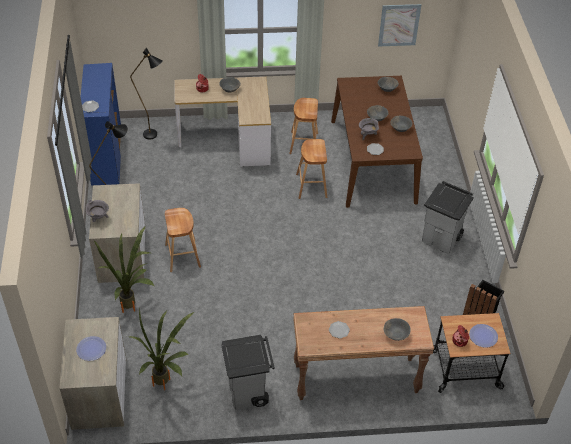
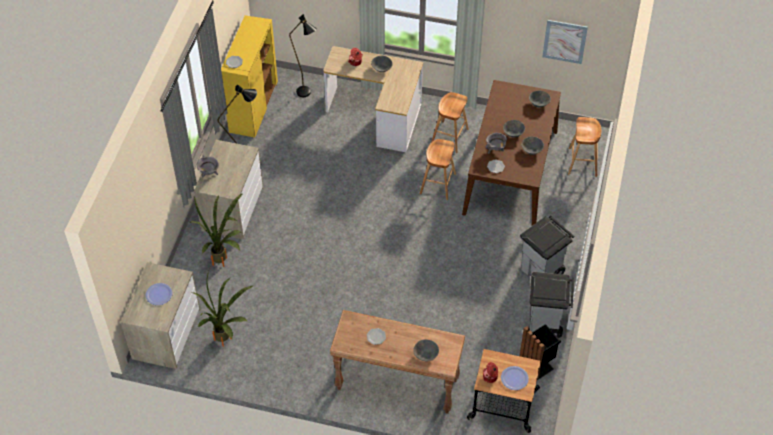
camera: 20 degrees right, 5 degrees up
(106, 158) = (253, 107): blue cabinet -> yellow cabinet
(182, 255) = (287, 224): brown stool -> brown stool (582, 162)
(248, 393) = (294, 370): grey trash can -> grey trash can (546, 324)

